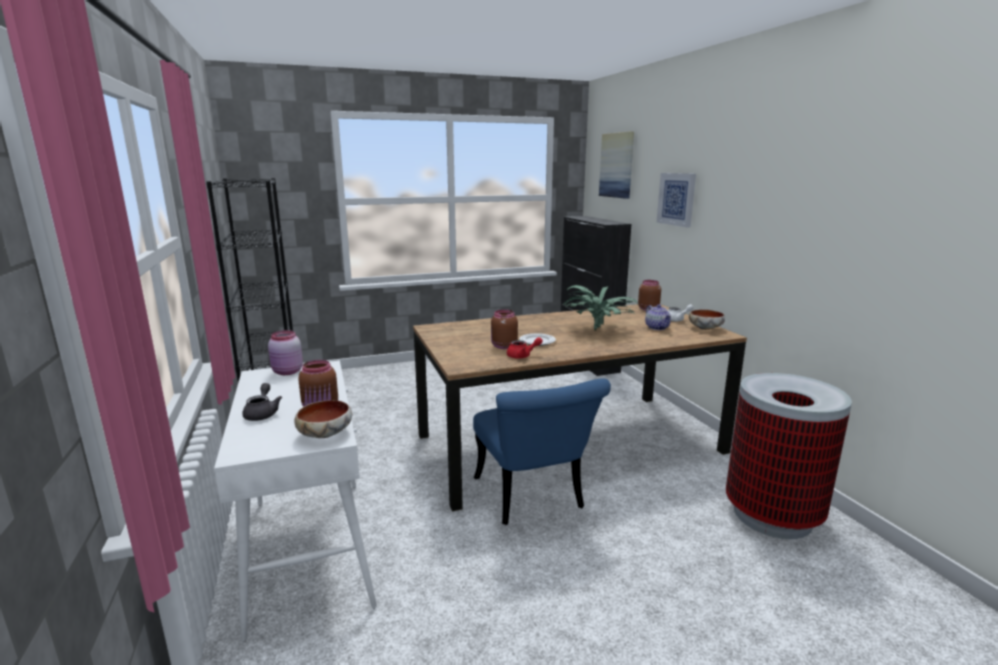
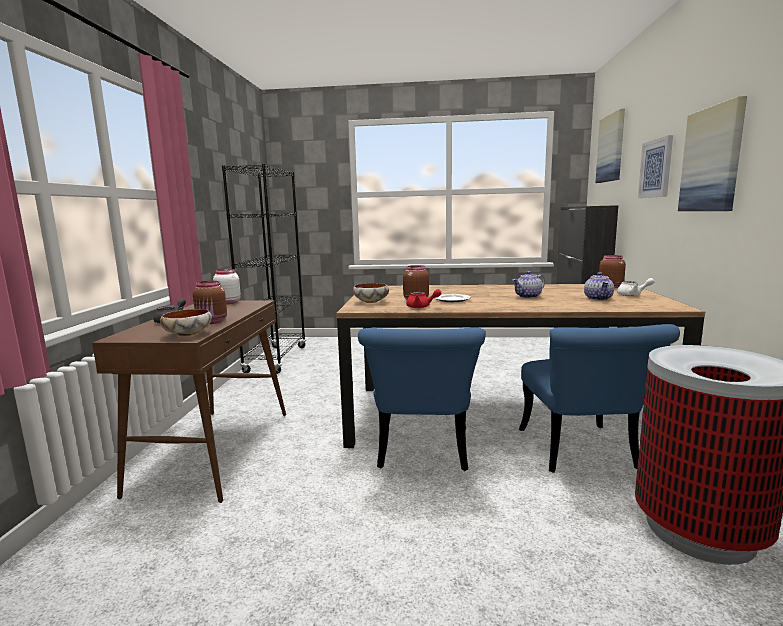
camera: 25 degrees right, 5 degrees down
(287, 372) = (228, 303): pink jar -> white jar
(308, 549) = (215, 449): white console table -> brown console table
(598, 330) = (528, 296): potted plant -> teapot
(659, 469) = (582, 454): none -> blue chair
(706, 328) = (659, 302): bowl -> bowl (372, 302)
(740, 206) = (712, 159): none -> picture

